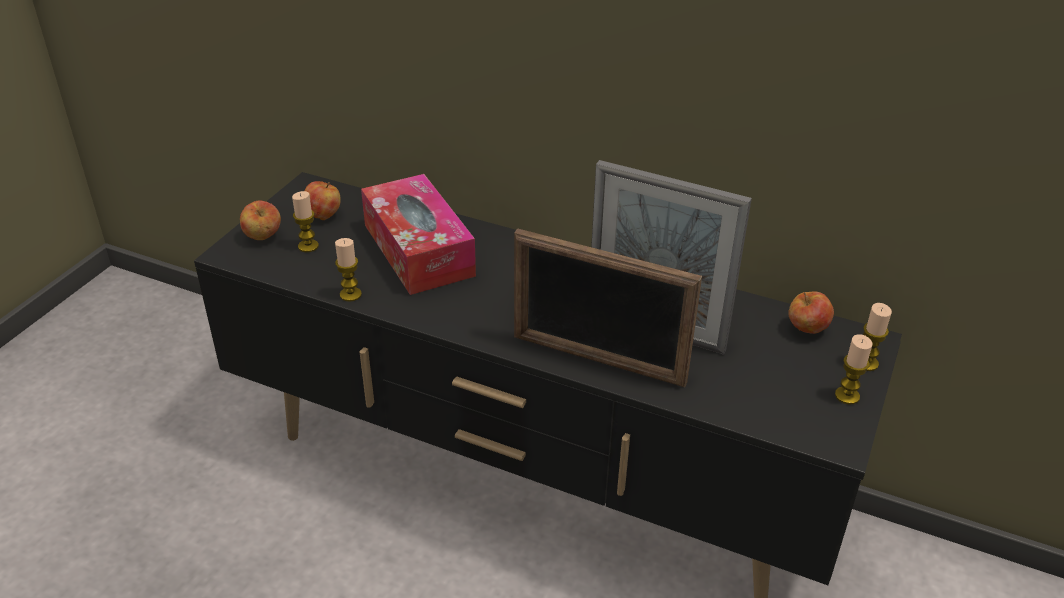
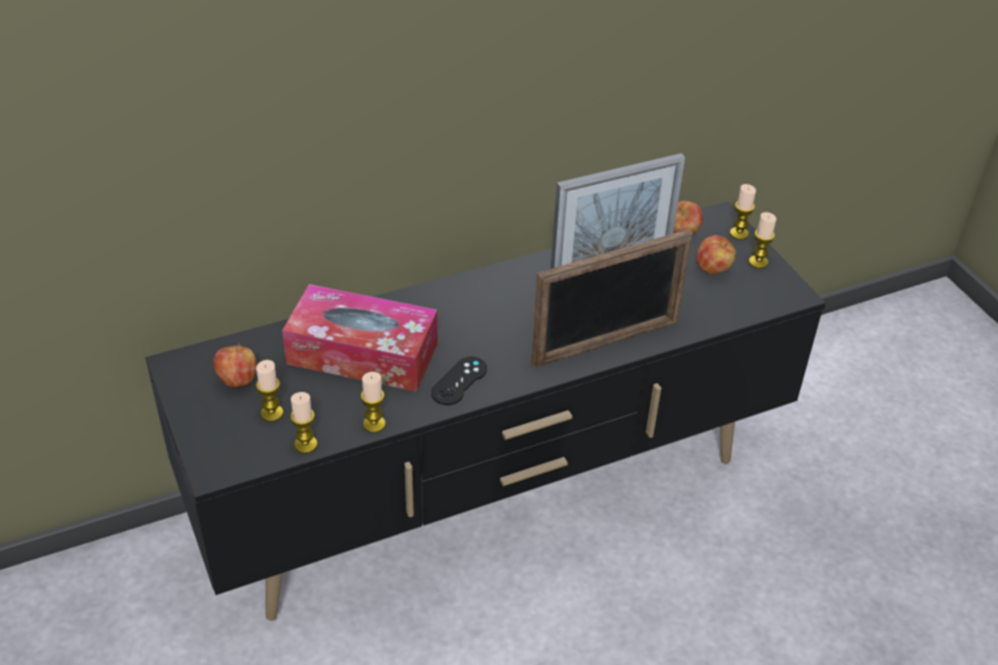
camera: 50 degrees left, 5 degrees up
(263, 237) = (219, 434): apple -> apple (713, 269)
(294, 276) = (305, 445): none -> candle
(448, 308) = (459, 381): none -> black game controller

